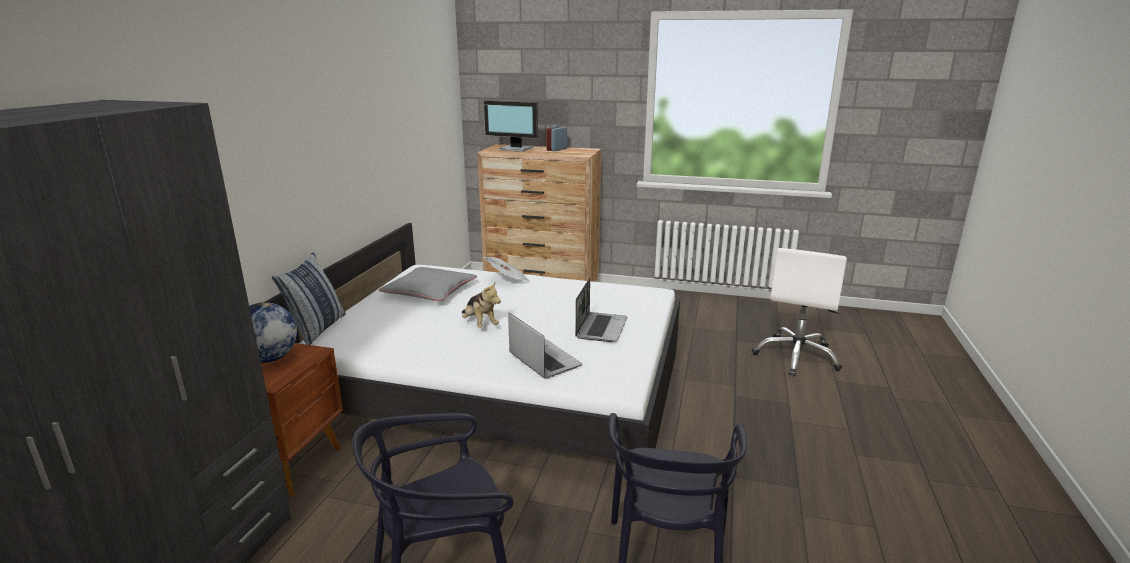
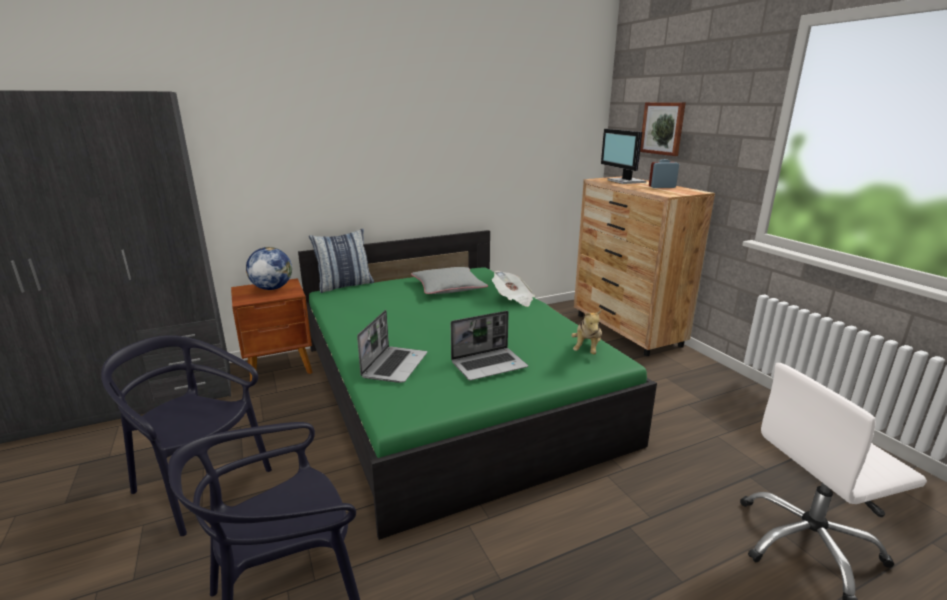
camera: 50 degrees right, 0 degrees up
(480, 324) = (421, 321): plush toy -> plush toy (587, 349)
(503, 388) = (451, 391): white bed -> green bed
(534, 97) = (663, 128): none -> picture

